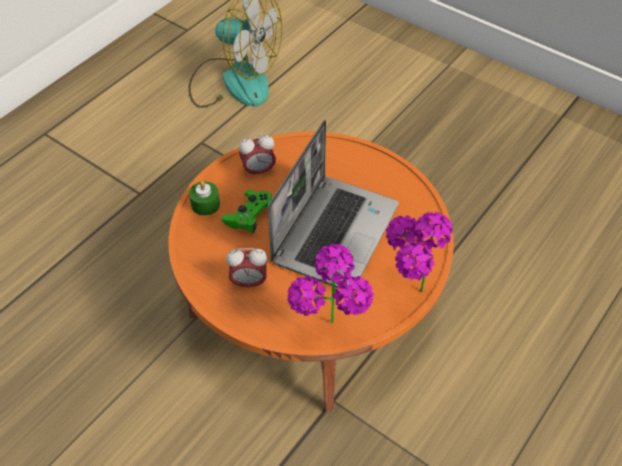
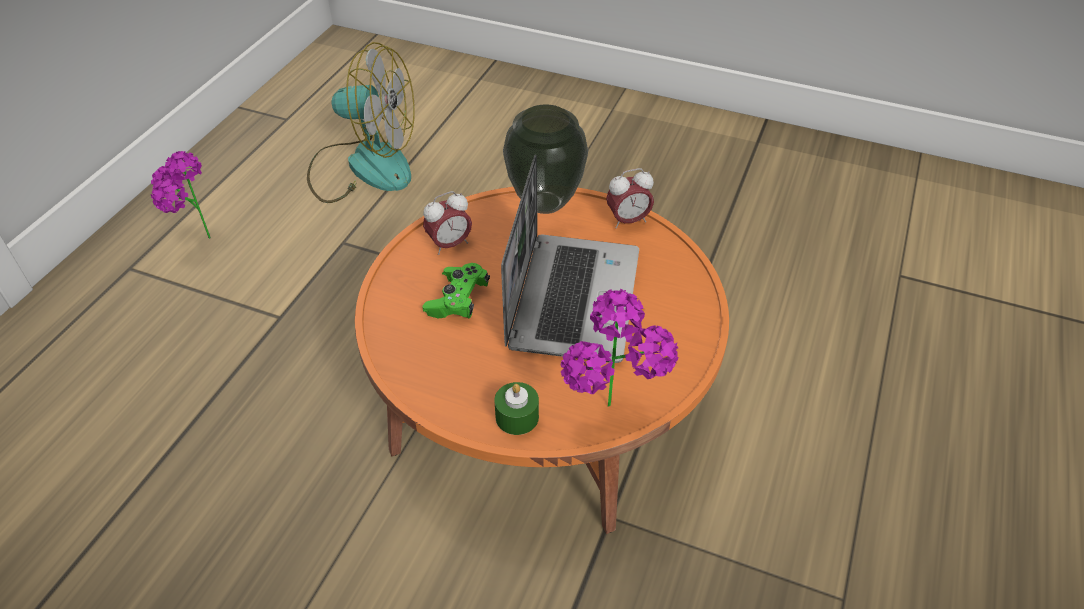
camera: 15 degrees left, 5 degrees down
(205, 204) = (394, 296): green candle -> green candle (517, 417)
(249, 282) = (484, 379): alarm clock -> alarm clock (628, 221)
(340, 151) = (544, 204): none -> vase
(407, 294) = (689, 351): potted plant -> potted plant (196, 242)

